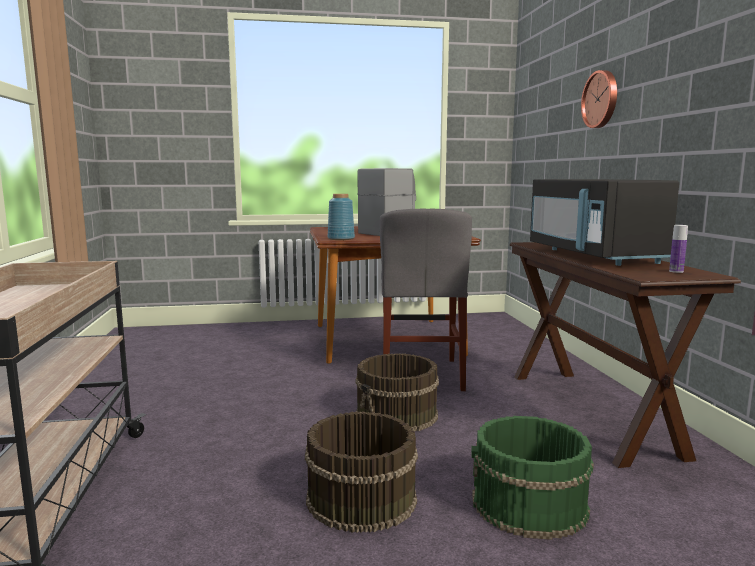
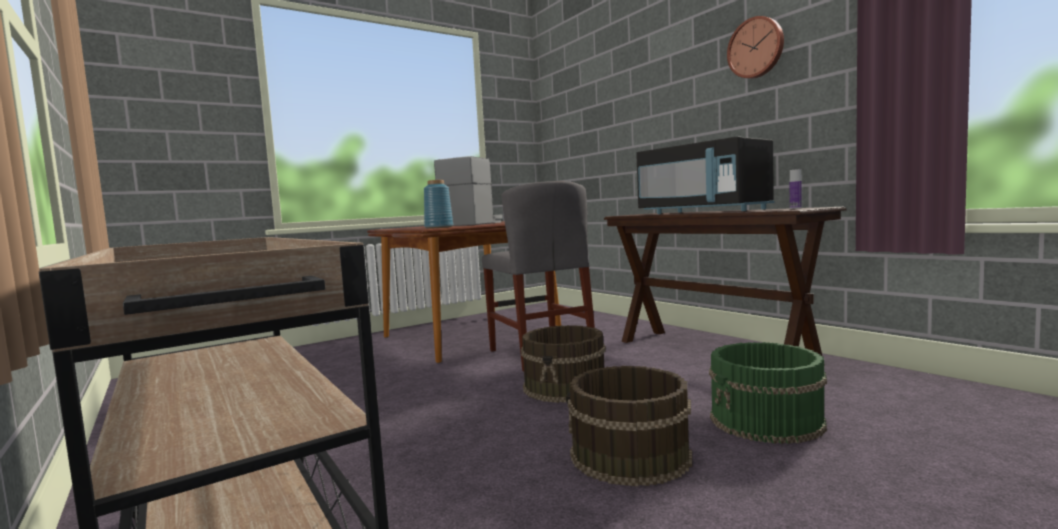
camera: 25 degrees left, 5 degrees down
(601, 99) = (648, 94): wall clock -> wall clock (756, 48)

